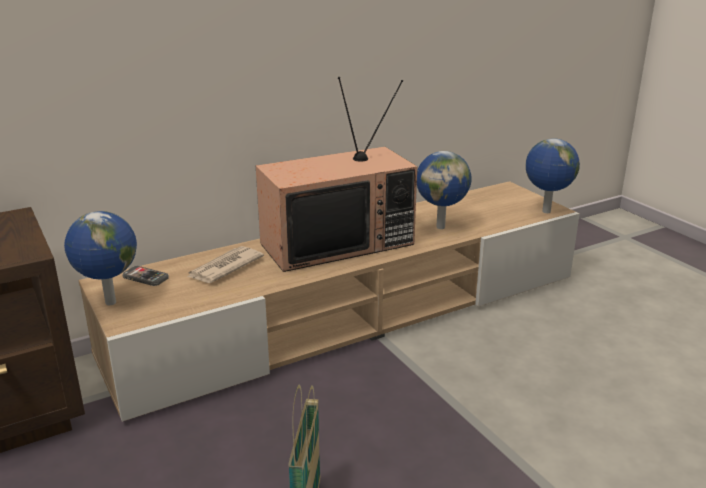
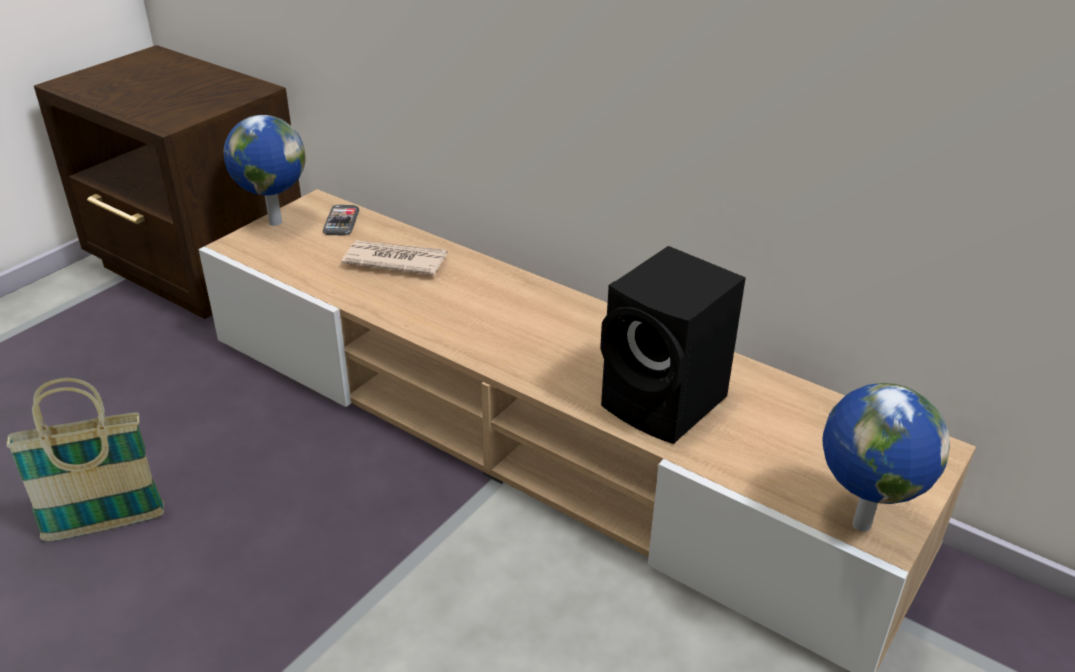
camera: 65 degrees right, 10 degrees up
(337, 242) = (527, 321): television -> none
(441, 226) = (666, 404): globe -> black speaker

